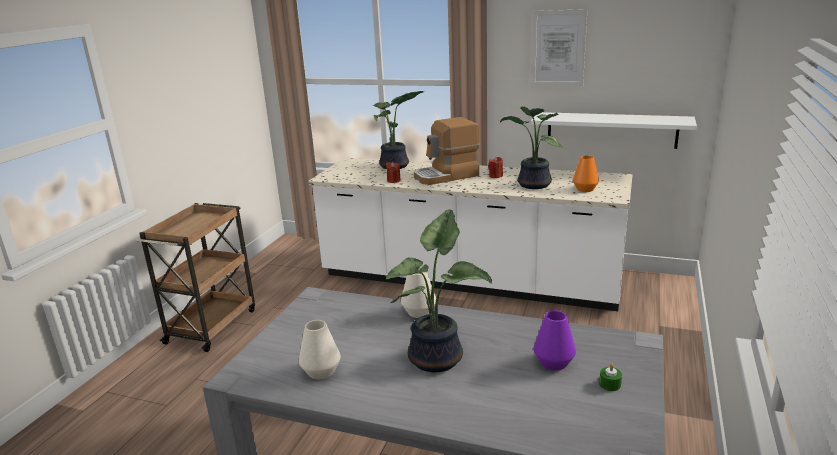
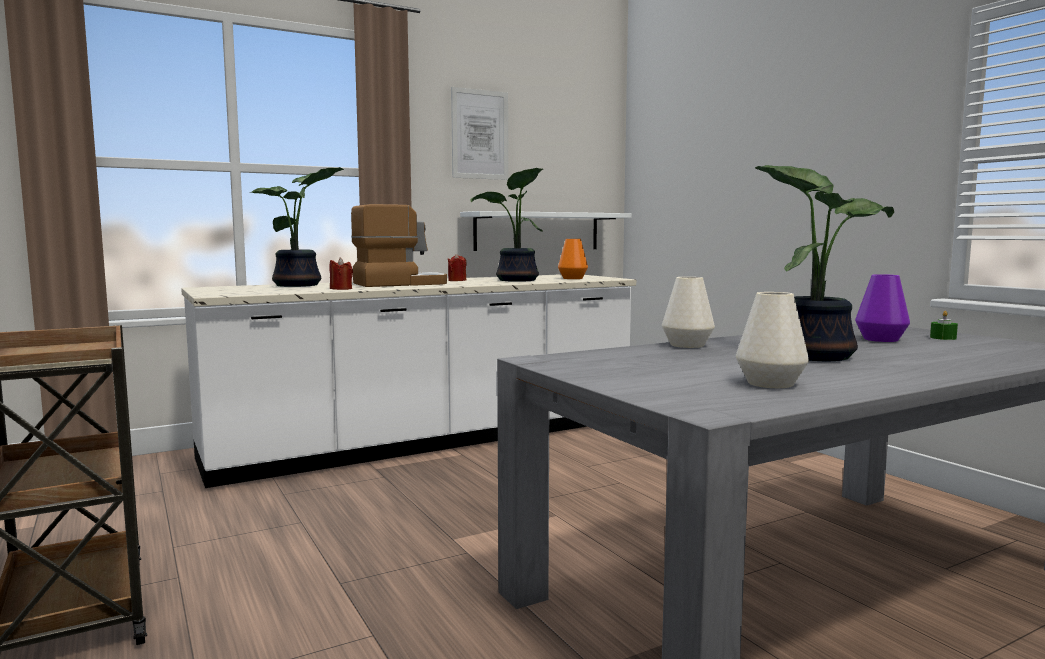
camera: 50 degrees left, 15 degrees down
(446, 176) = (399, 284): coffee machine -> coffee machine turned 135 degrees counterclockwise

